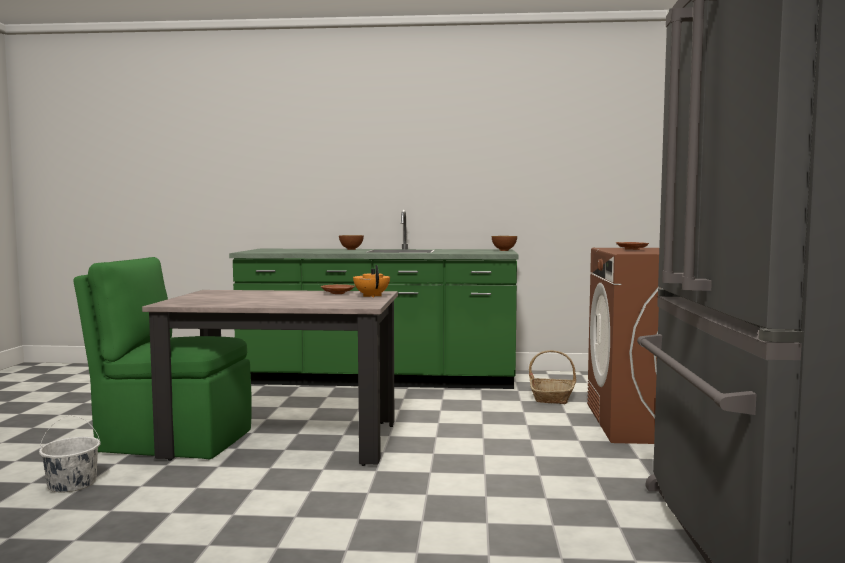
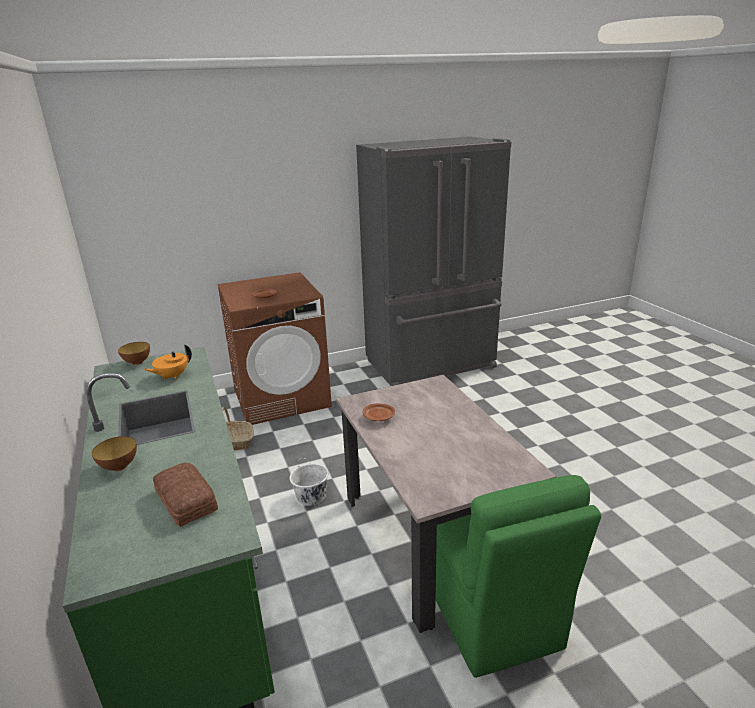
camera: 115 degrees left, 20 degrees up
(71, 484) = (613, 604): white bucket -> white bucket (311, 496)
(293, 251) = (185, 501): none -> bread
(372, 296) = (384, 396): orange teapot -> orange teapot (172, 376)

